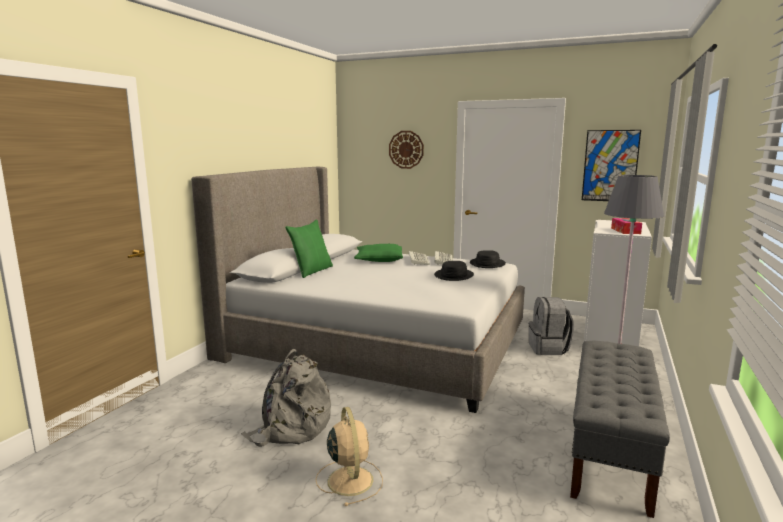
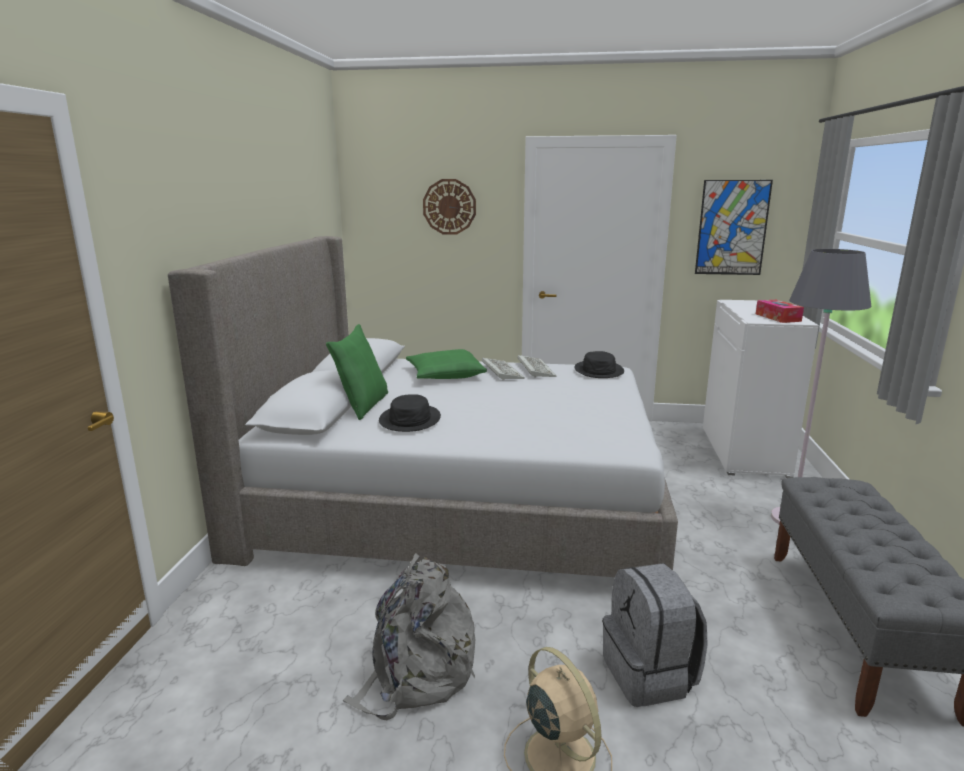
camera: 15 degrees left, 5 degrees up
(454, 275) = (573, 395): black hat -> black hat (410, 419)
(548, 349) = (685, 477): grey backpack -> grey backpack (650, 675)

